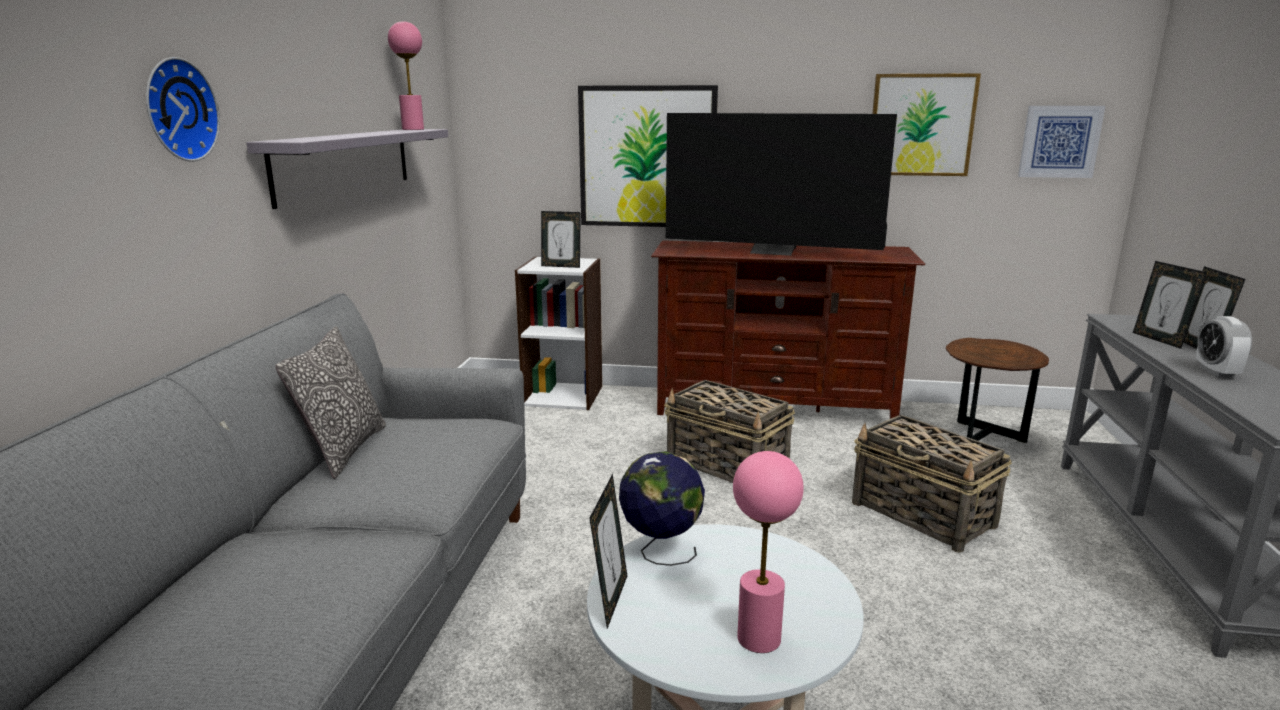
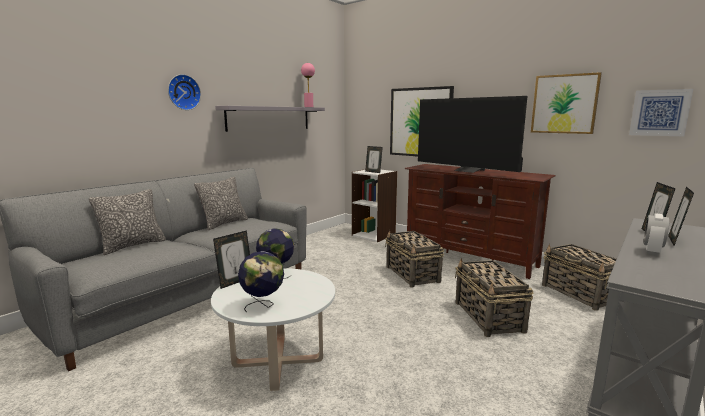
camera: 30 degrees right, 5 degrees down
(187, 581) = (133, 245): none -> pillow
(758, 638) = (263, 305): pink table lamp -> globe
(982, 439) = (580, 294): brown side table -> basket

